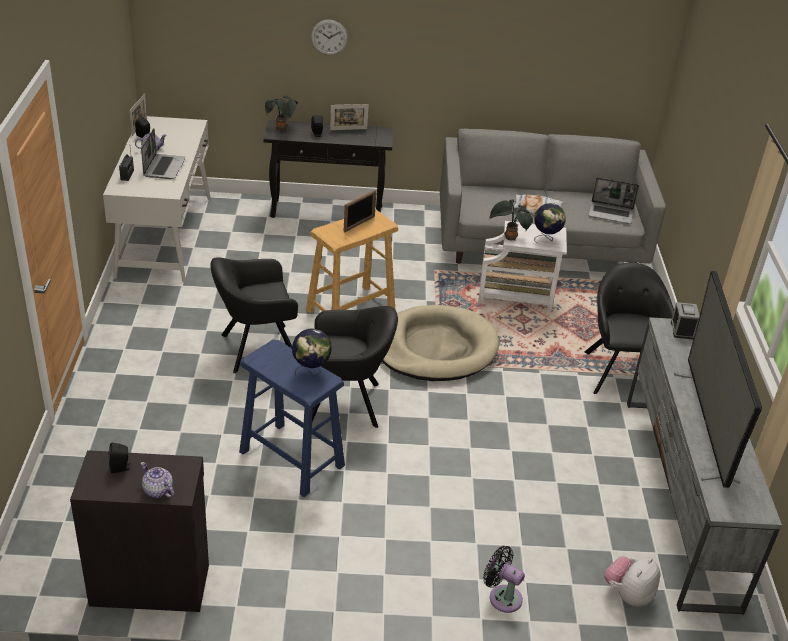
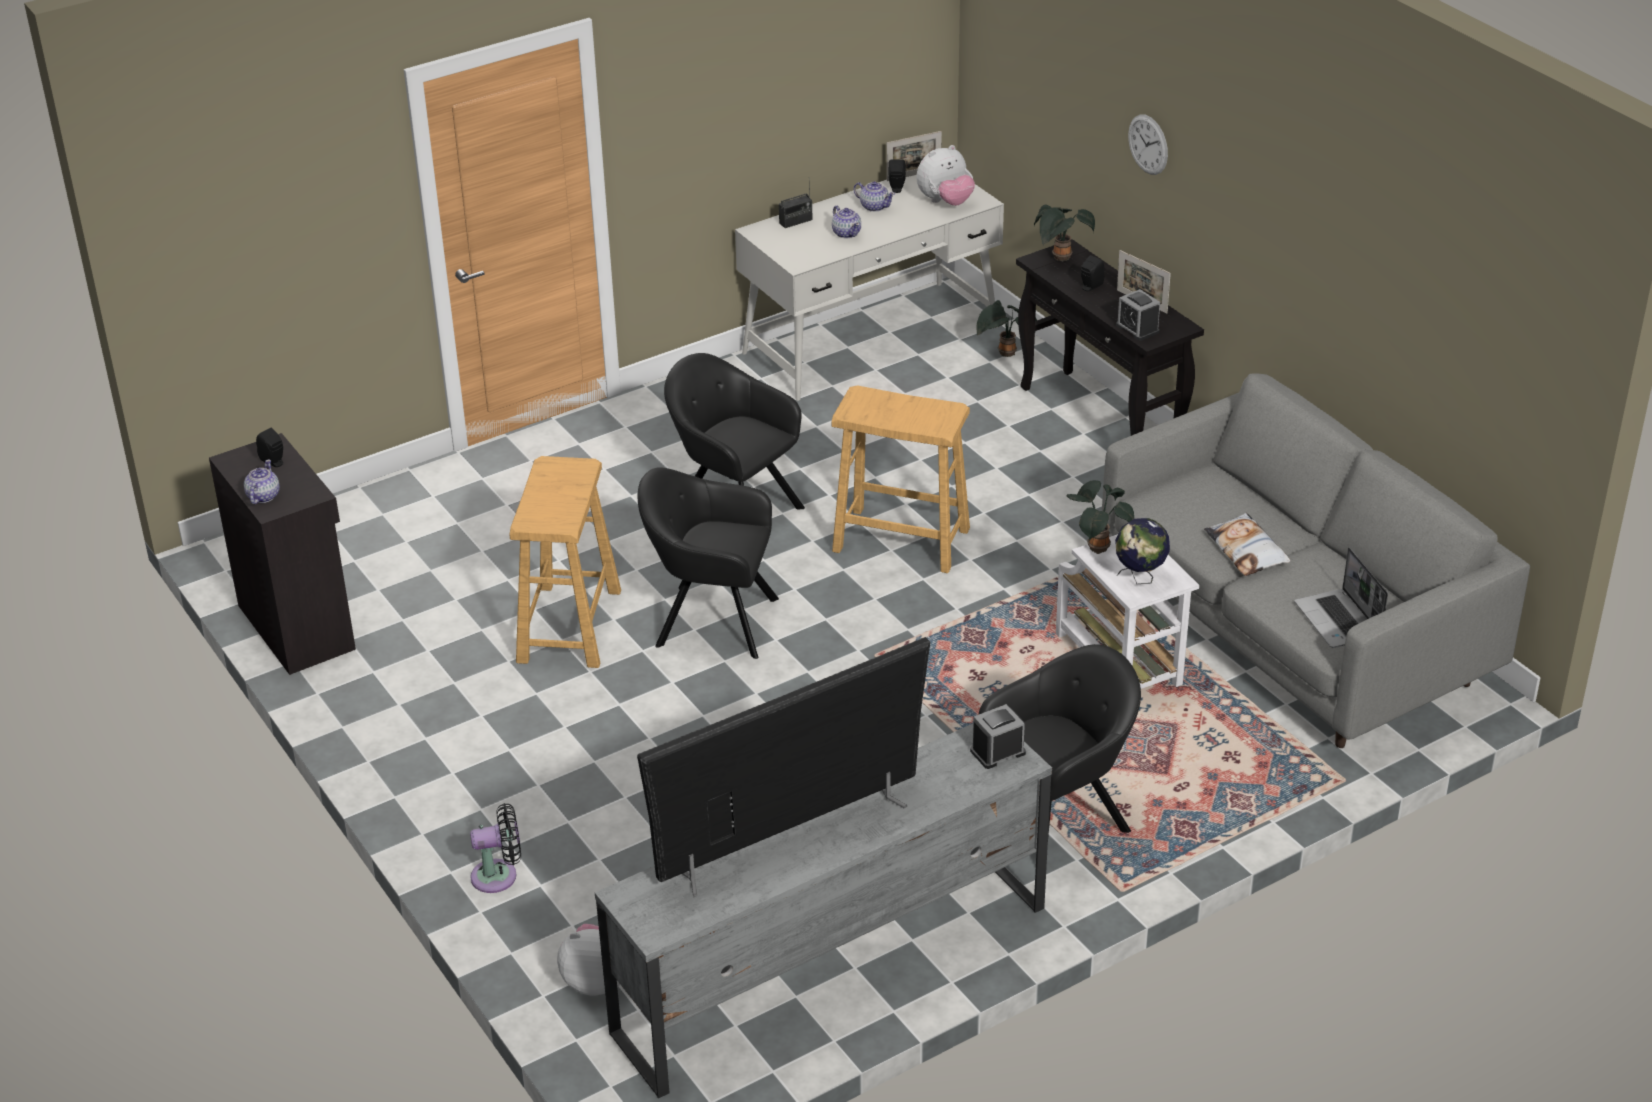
camera: 60 degrees right, 0 degrees up
(164, 167) = (846, 233): laptop -> teapot
(180, 131) = (945, 202): none -> plush toy
(235, 208) = (1005, 354): none -> potted plant
(292, 459) = (569, 626): blue stool -> beige stool
(311, 371) = (566, 508): globe -> none
(347, 403) = (711, 621): black armchair -> black armchair turned 135 degrees clockwise
(359, 224) = (913, 410): picture frame -> none
(370, 140) = (1137, 328): none -> alarm clock
(435, 348) = (905, 641): beige dog bed -> none
(502, 597) = (499, 876): black fan -> black fan turned 75 degrees clockwise

